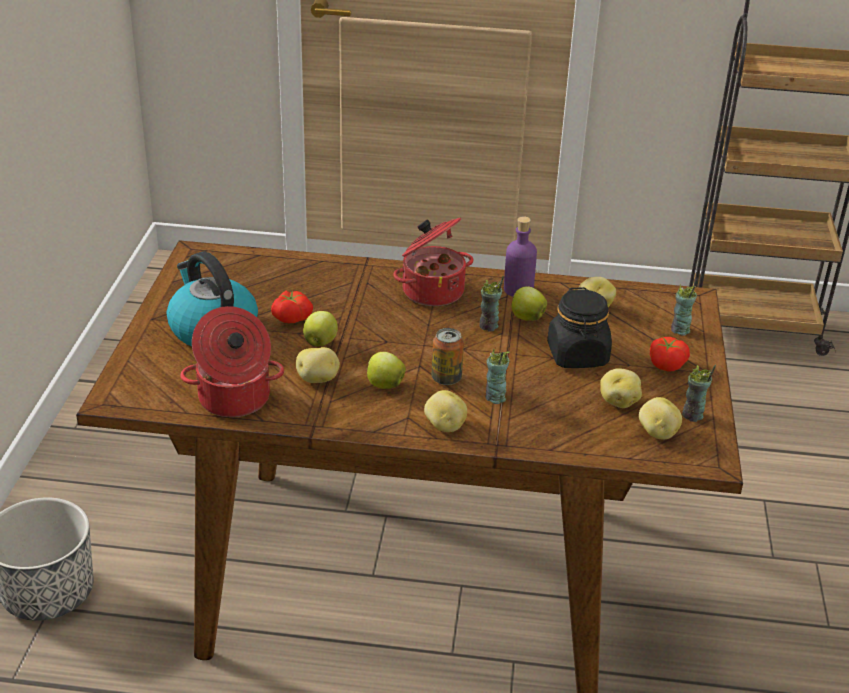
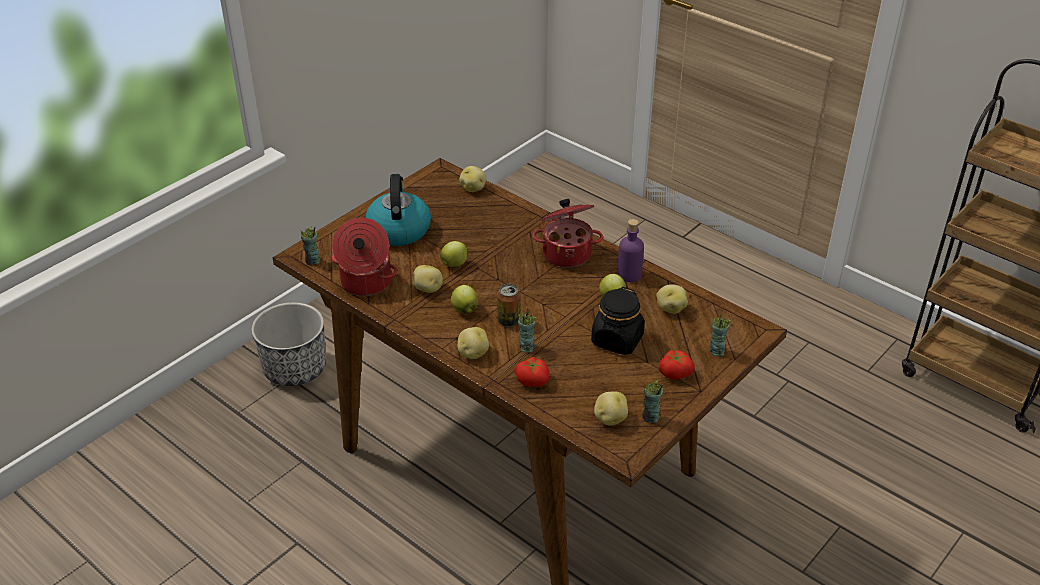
camera: 35 degrees right, 5 degrees up
(292, 317) = (455, 239): tomato -> tomato (532, 380)
(489, 326) = (578, 294): cup -> cup (312, 261)
(618, 401) = (608, 385): potato -> potato (473, 188)

